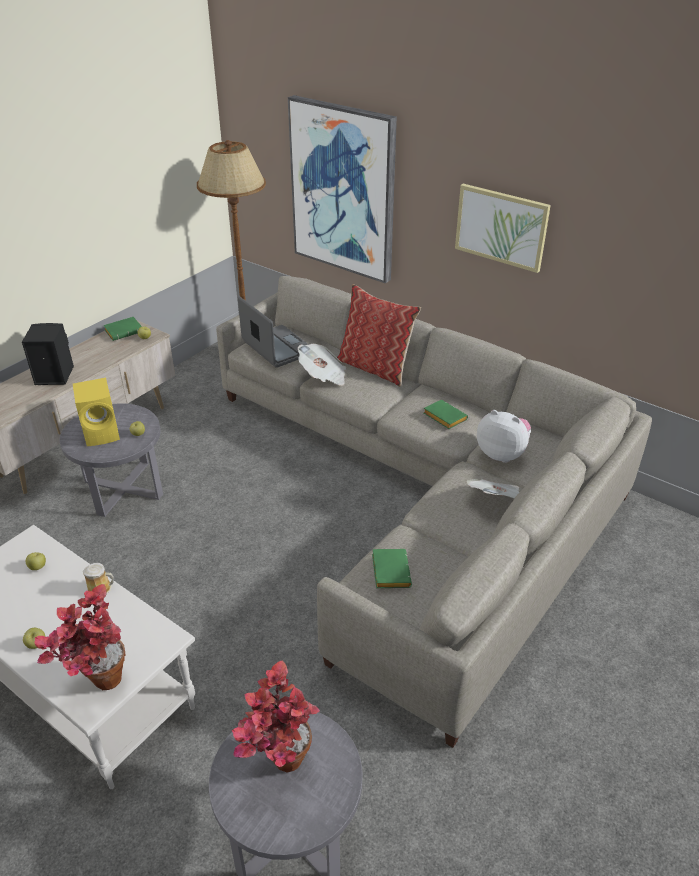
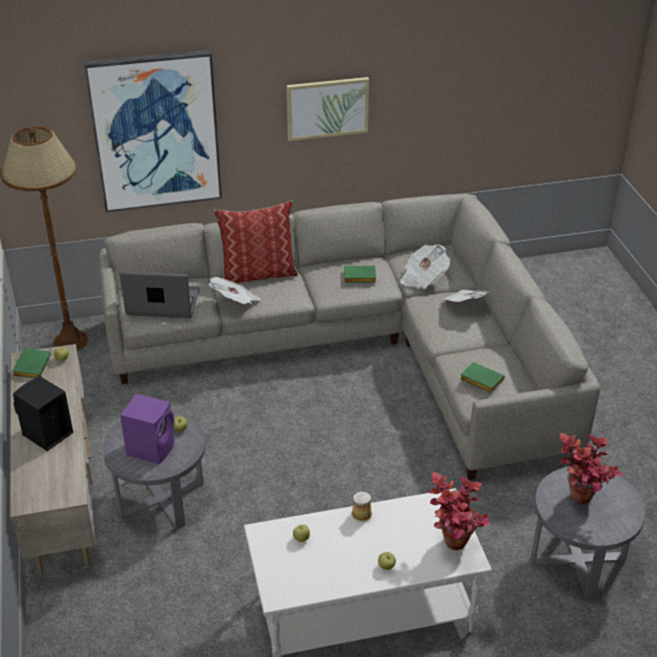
camera: 50 degrees left, 0 degrees up
(103, 433) = (152, 448): yellow speaker -> purple speaker
(502, 453) = (423, 277): plush toy -> newspaper

